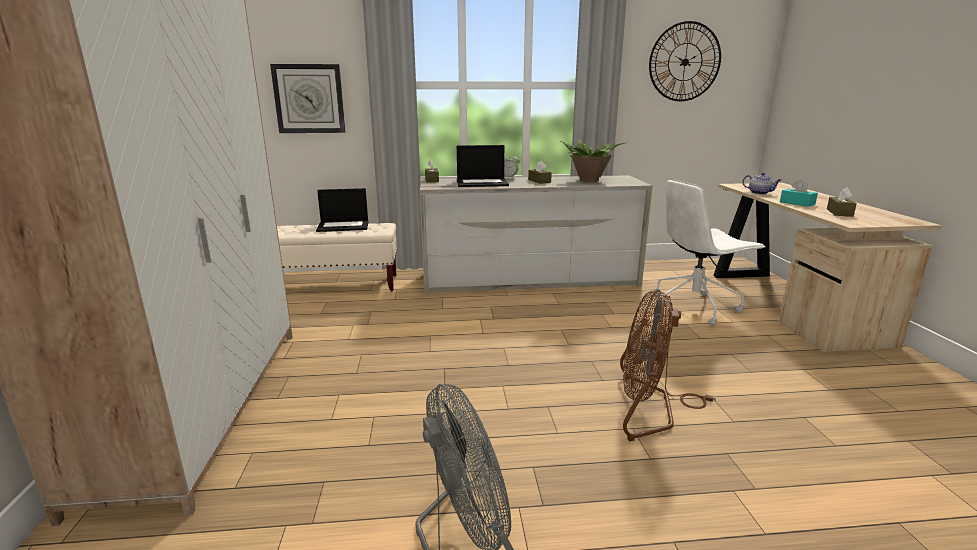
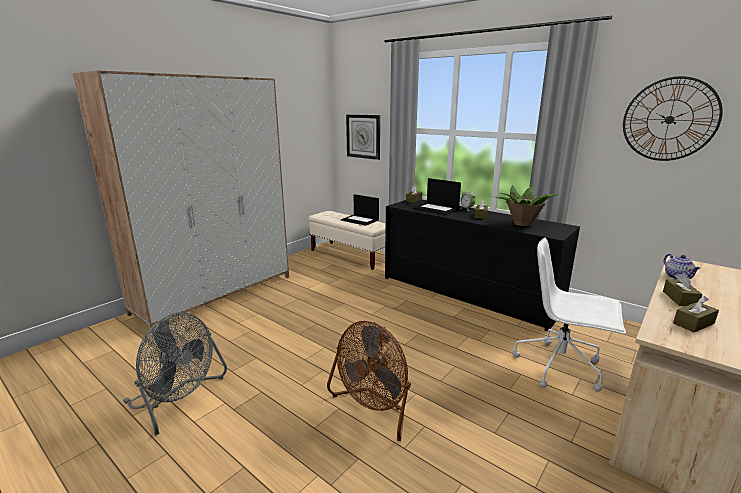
camera: 45 degrees right, 0 degrees up
(530, 279) = (468, 292): white dresser -> black dresser
(651, 406) = (374, 405): brown fan -> brown fan turned 105 degrees counterclockwise
(797, 203) = (679, 299): turquoise tissue box -> brown tissue box

